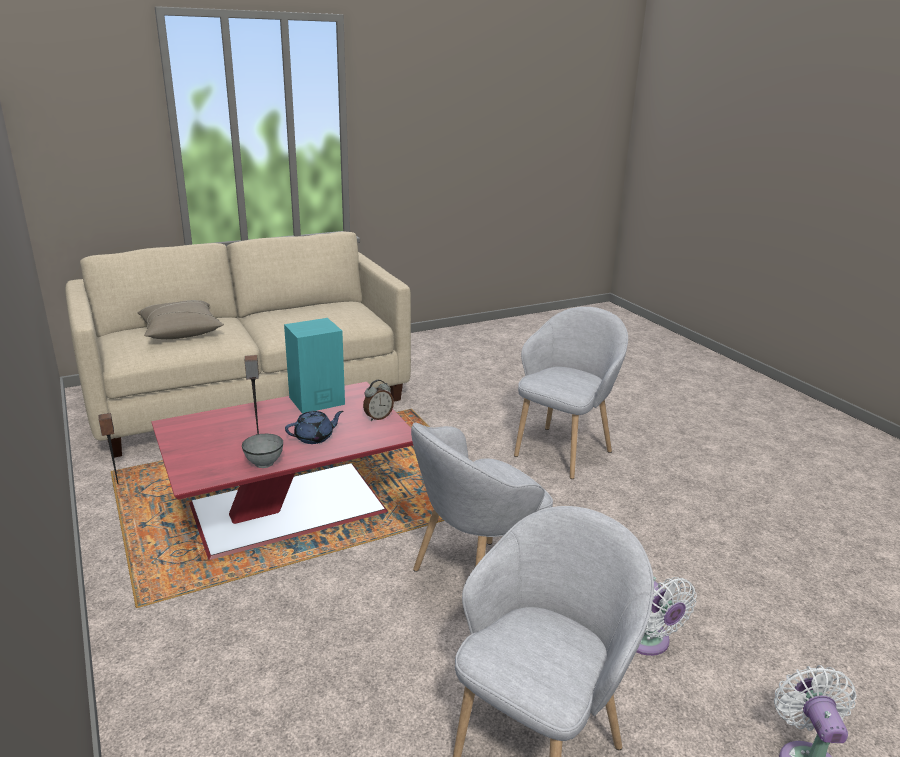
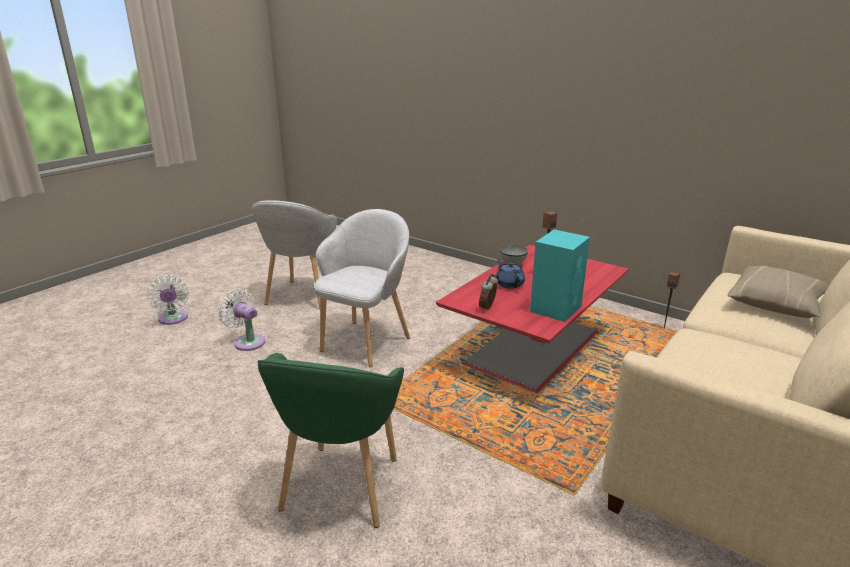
camera: 155 degrees right, 0 degrees up
(315, 437) = (509, 284): blue teapot -> blue teapot turned 120 degrees clockwise
(563, 451) = (341, 488): grey armchair -> green armchair

